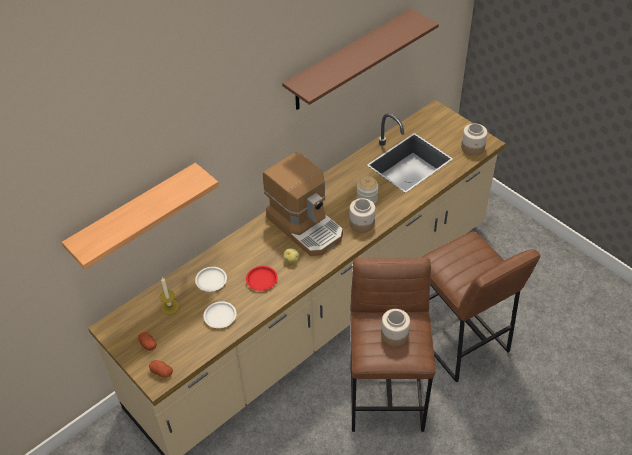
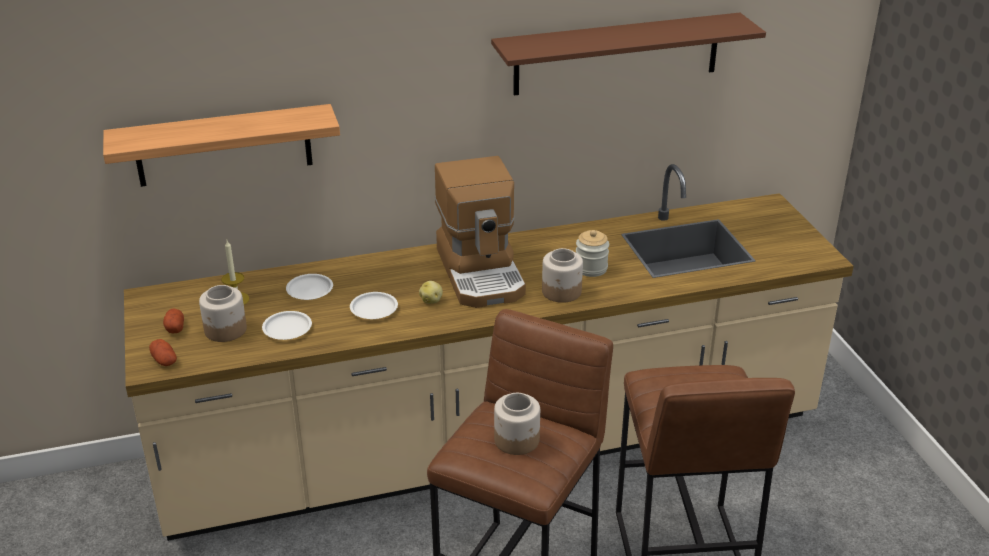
camera: 25 degrees right, 15 degrees down
(262, 280) = (374, 309): red plate -> white plate
(473, 147) = (796, 257): jar -> jar (225, 330)

